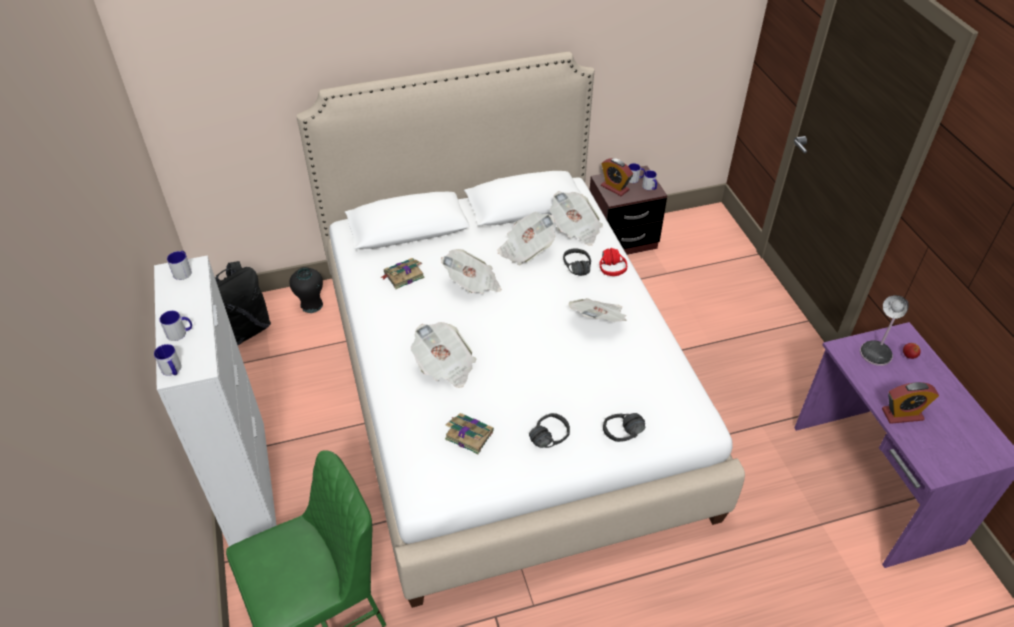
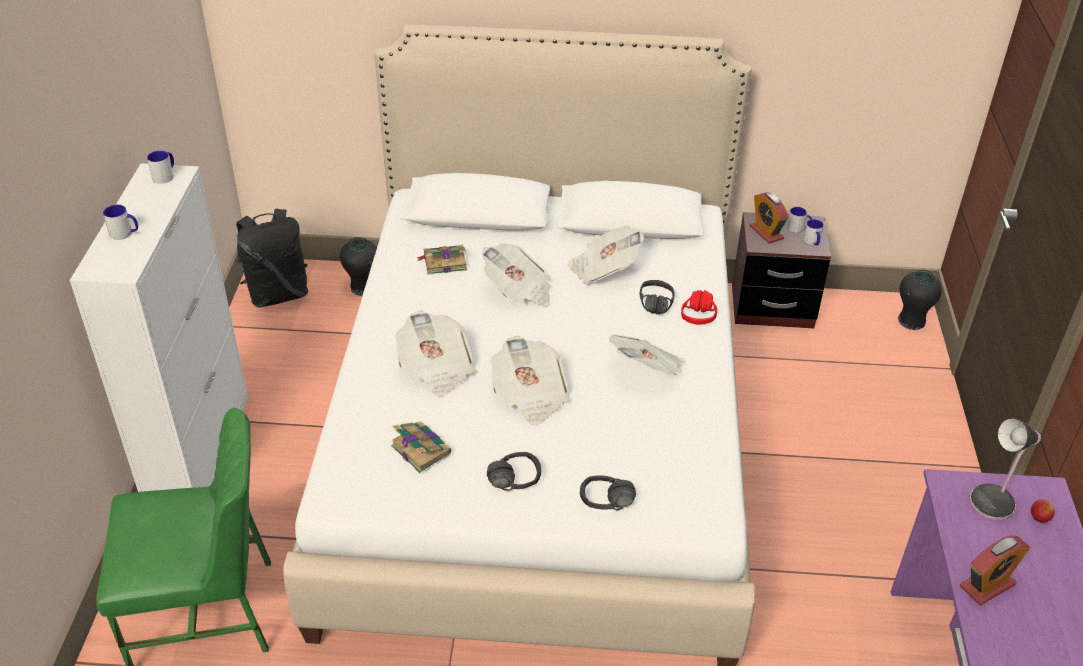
camera: 20 degrees right, 5 degrees down
(172, 370) = (95, 266): mug -> none
(576, 229) = (678, 262): newspaper -> newspaper (529, 396)
(718, 225) = (911, 321): none -> black vase
(902, 414) = (987, 585): alarm clock -> alarm clock turned 45 degrees counterclockwise

